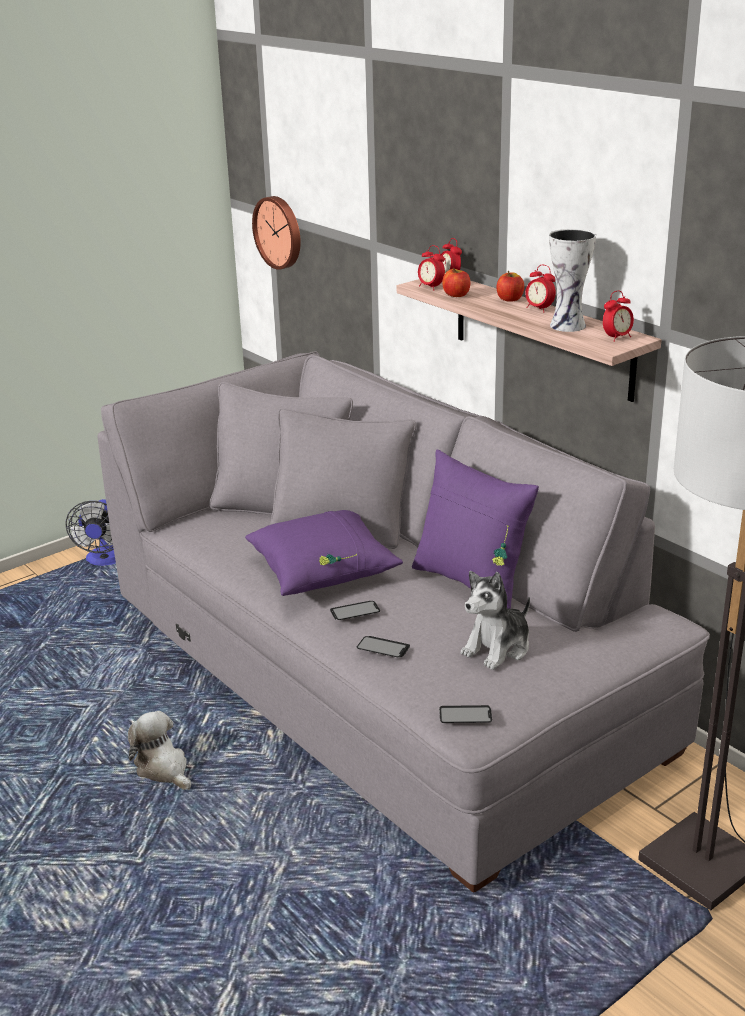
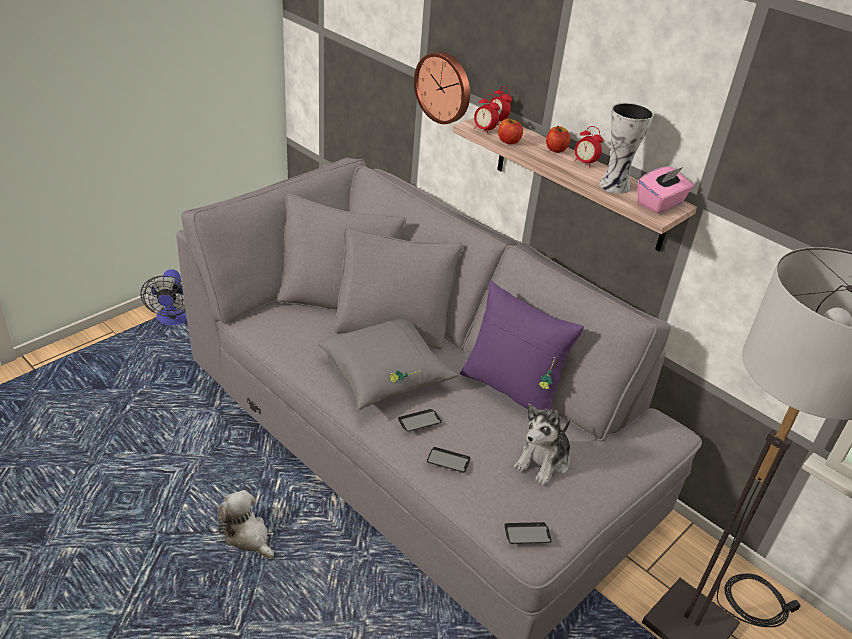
camera: 10 degrees left, 10 degrees up
(279, 232) = (330, 48): wall clock -> wall clock (444, 87)
(322, 571) = (384, 375): purple pillow -> grey pillow
(617, 338) = (660, 203): alarm clock -> pink tissue box

